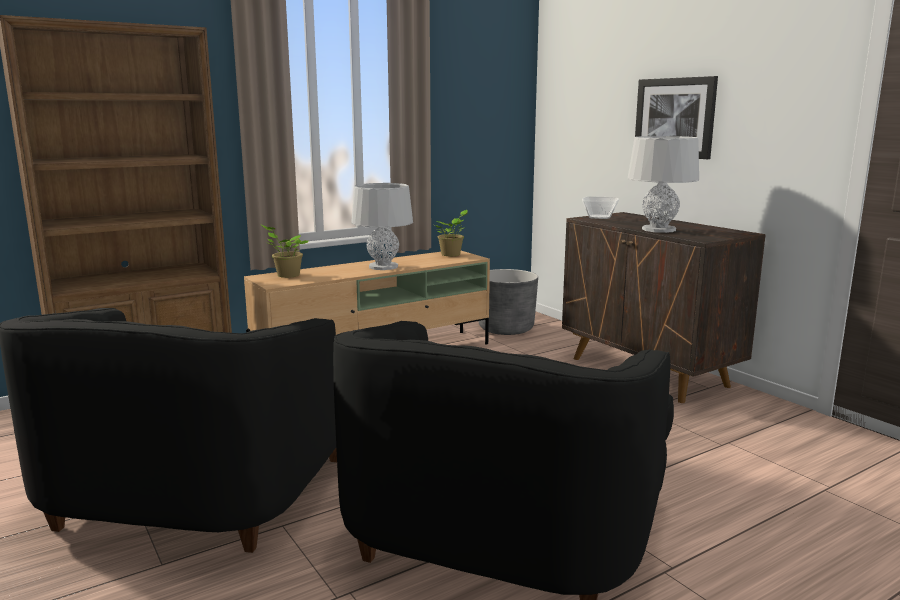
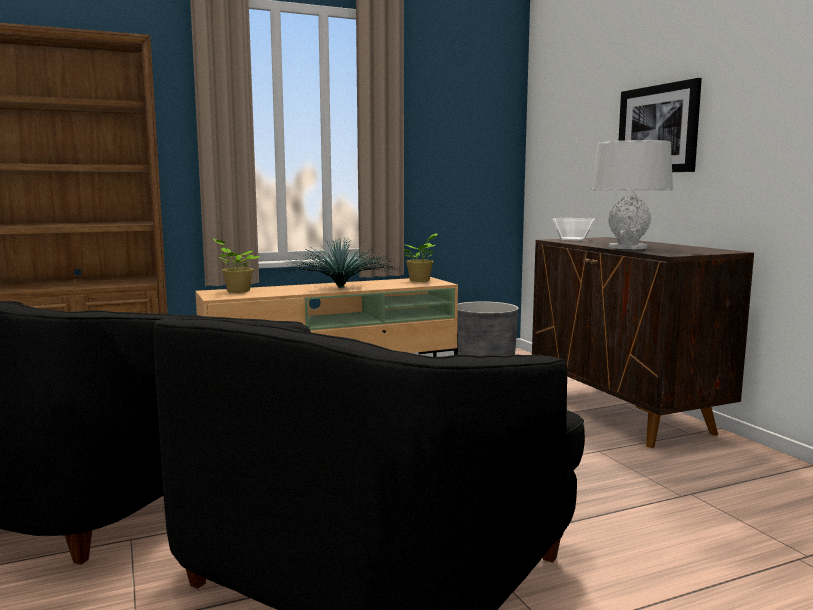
camera: 10 degrees right, 5 degrees down
(383, 267) = (339, 287): grey table lamp -> potted plant

